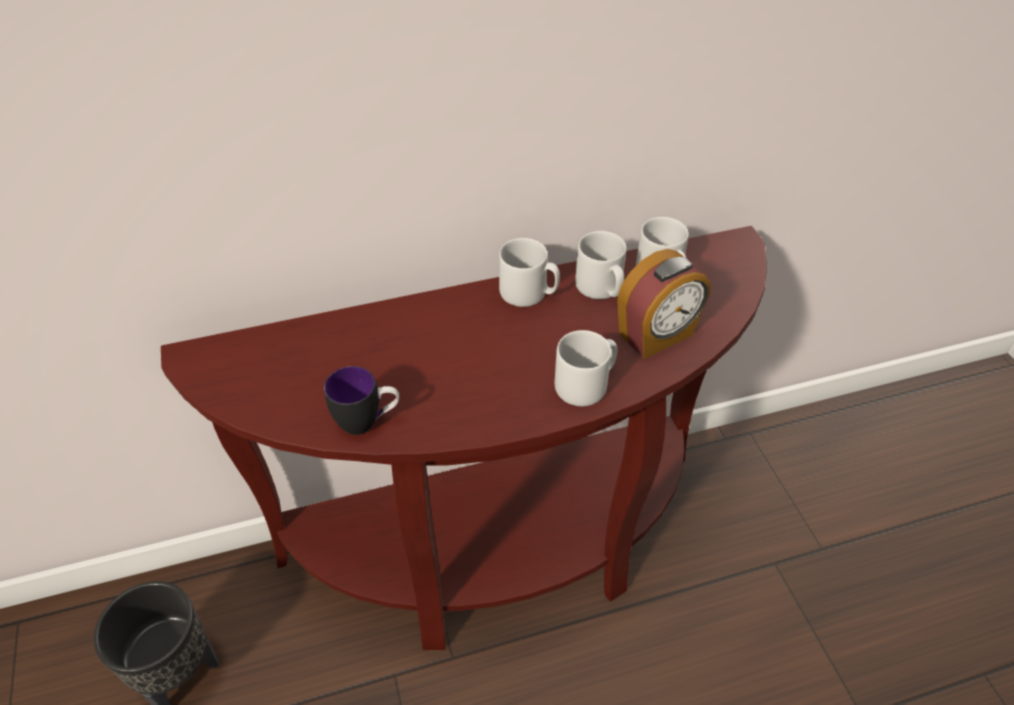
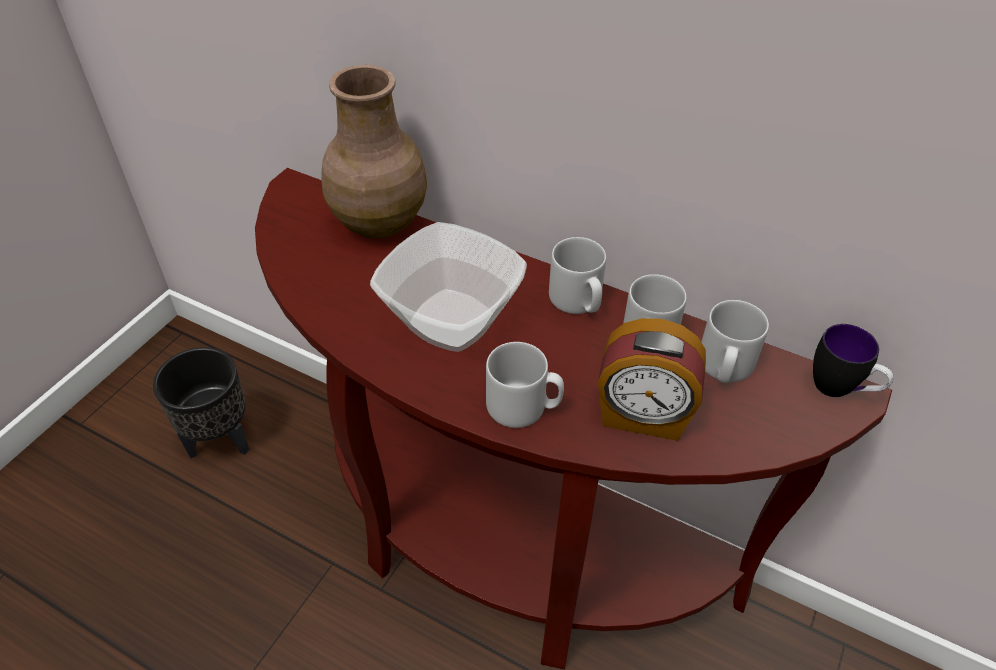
camera: 45 degrees right, 0 degrees up
(309, 334) = (379, 221): none -> brown vase
(367, 422) = (333, 310): mug -> mug (840, 390)
(463, 364) = (451, 319): none -> bowl

